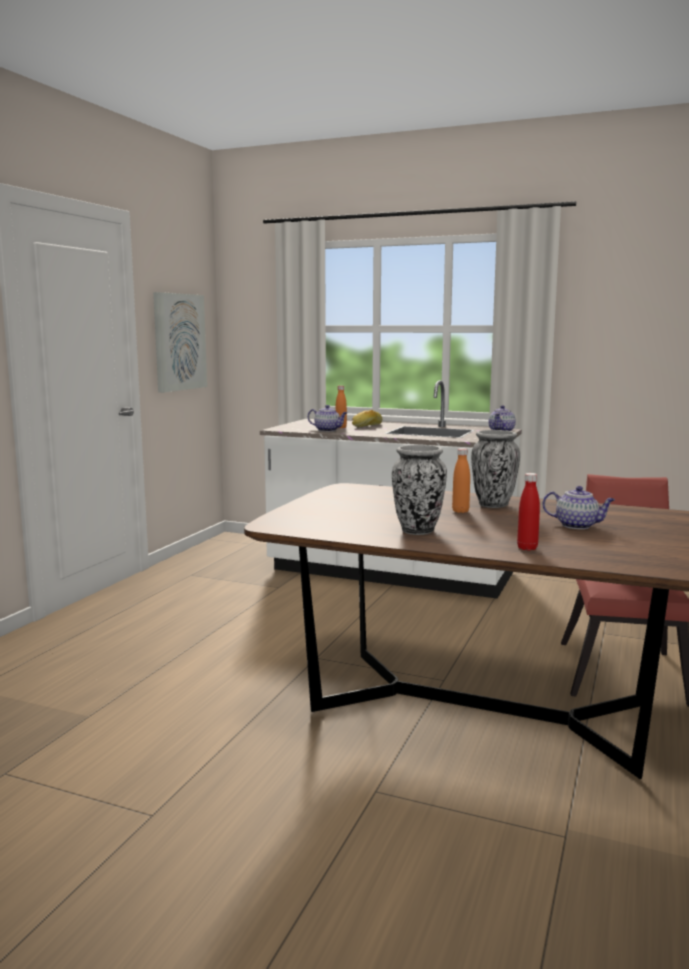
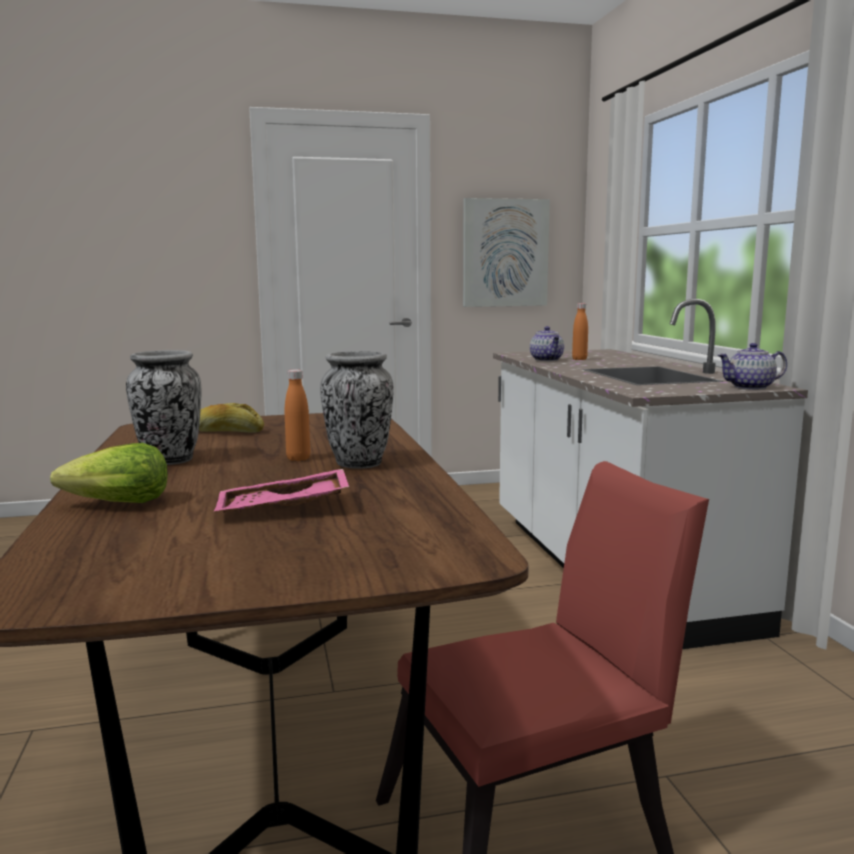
camera: 55 degrees right, 0 degrees up
(367, 426) = (619, 361): bread -> bread (227, 432)
(527, 548) = (118, 504): red bottle -> lettuce
(577, 525) = (283, 509): teapot -> pink tray

